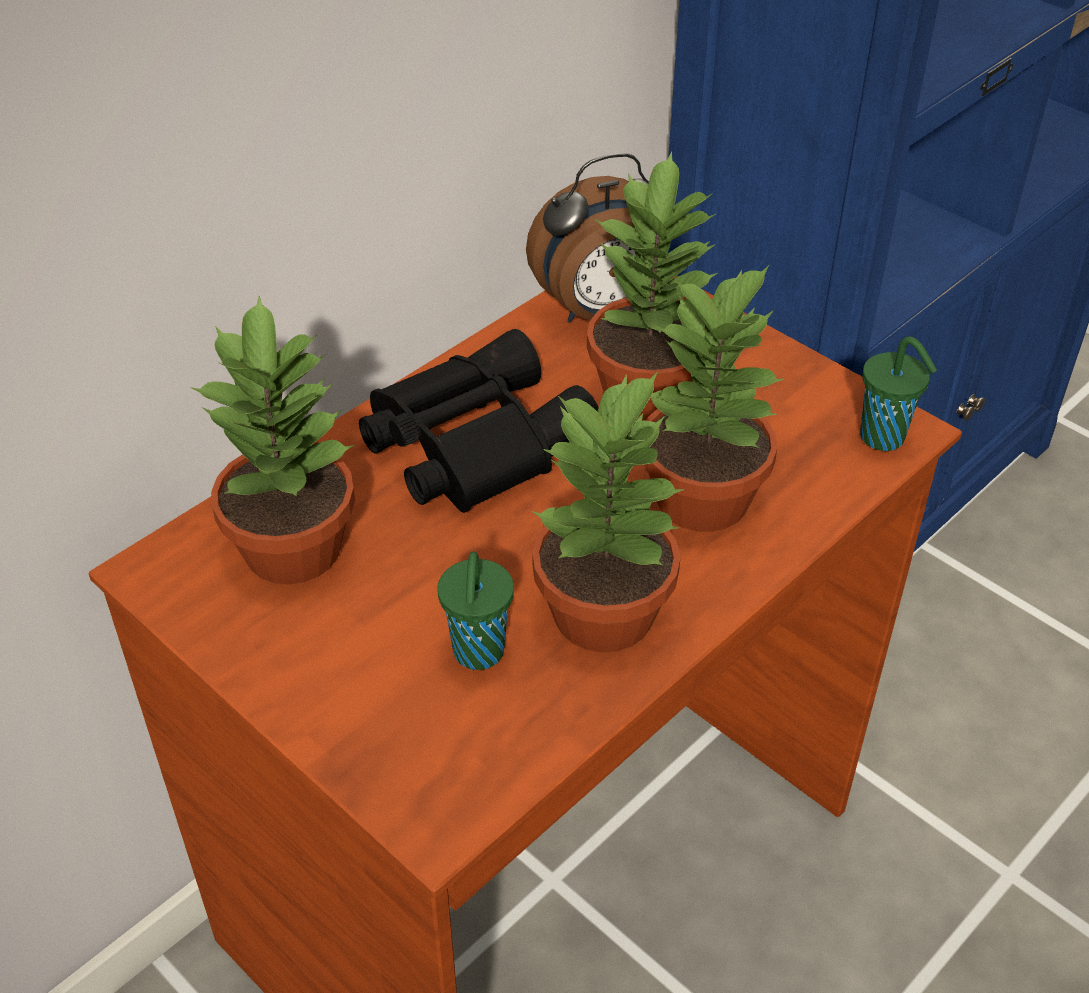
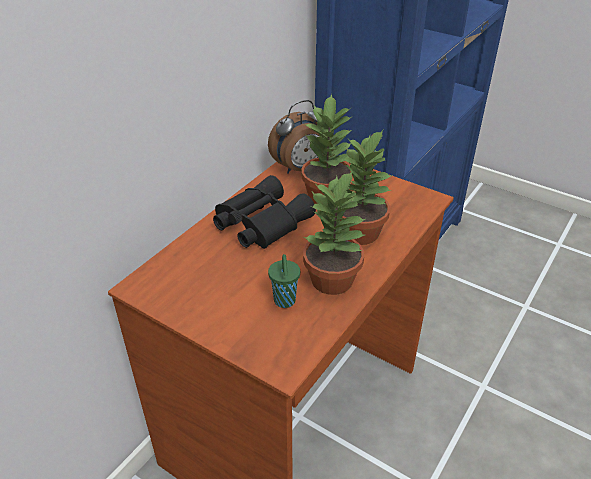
camera: 10 degrees left, 5 degrees down
(295, 547) = (196, 270): potted plant -> none
(884, 438) = (425, 203): green cup -> none

